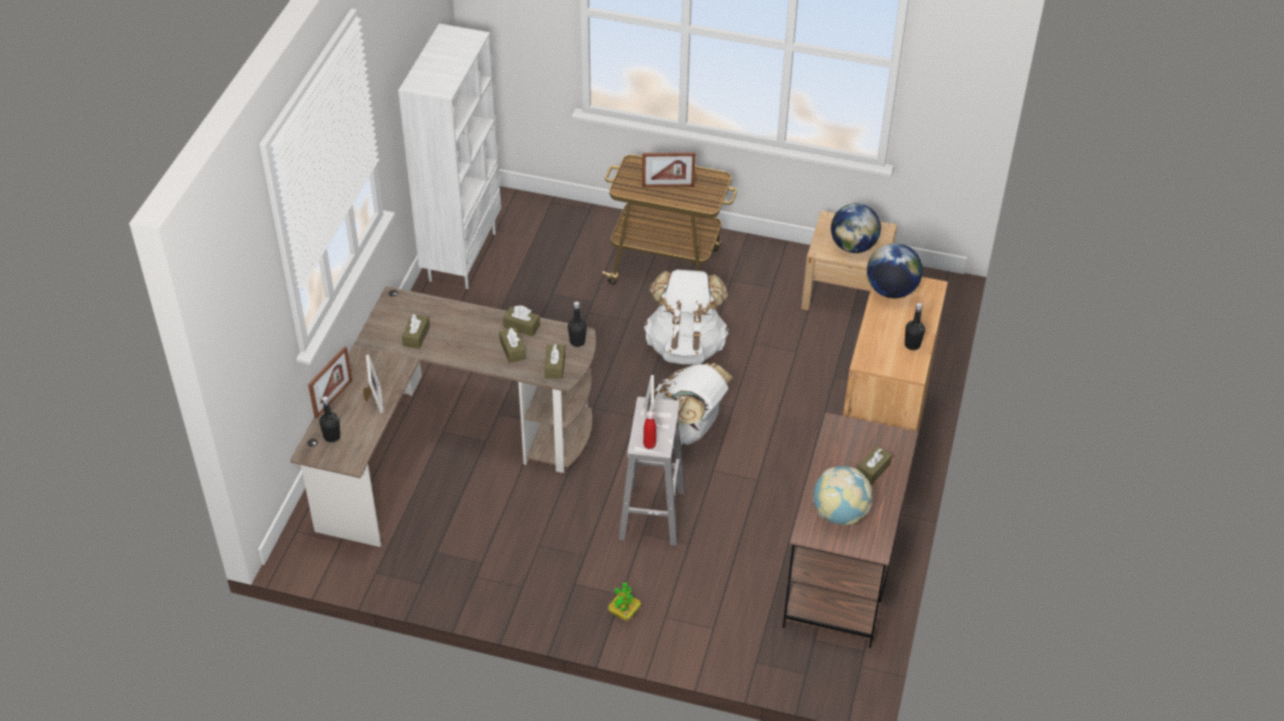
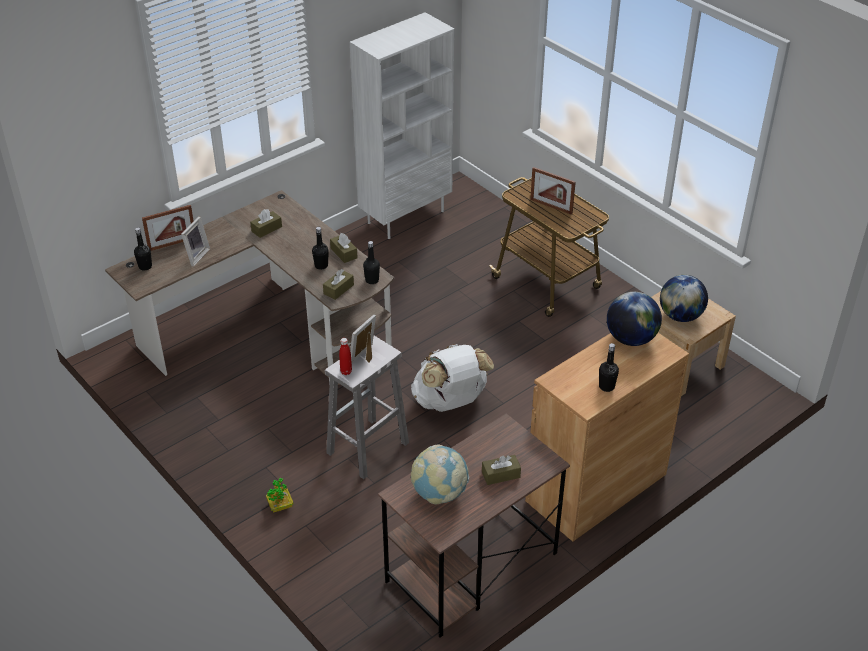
camera: 35 degrees right, 5 degrees down
(513, 350) = (321, 265): brown tissue box -> black bottle
(686, 346) = (508, 344): white backpack -> none

